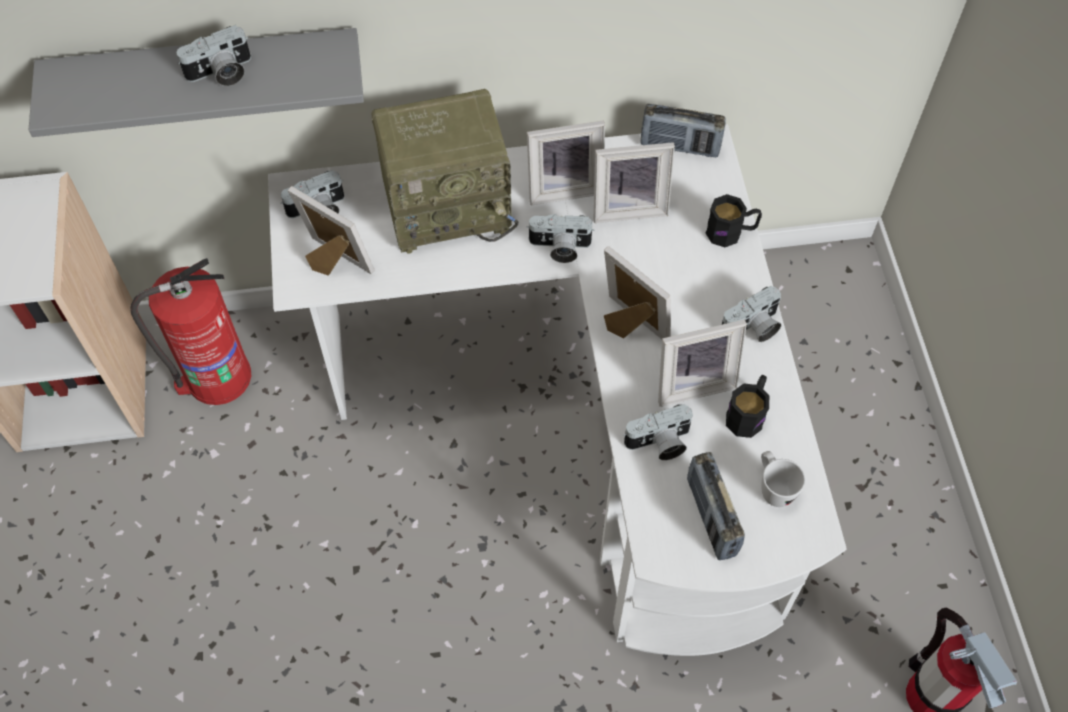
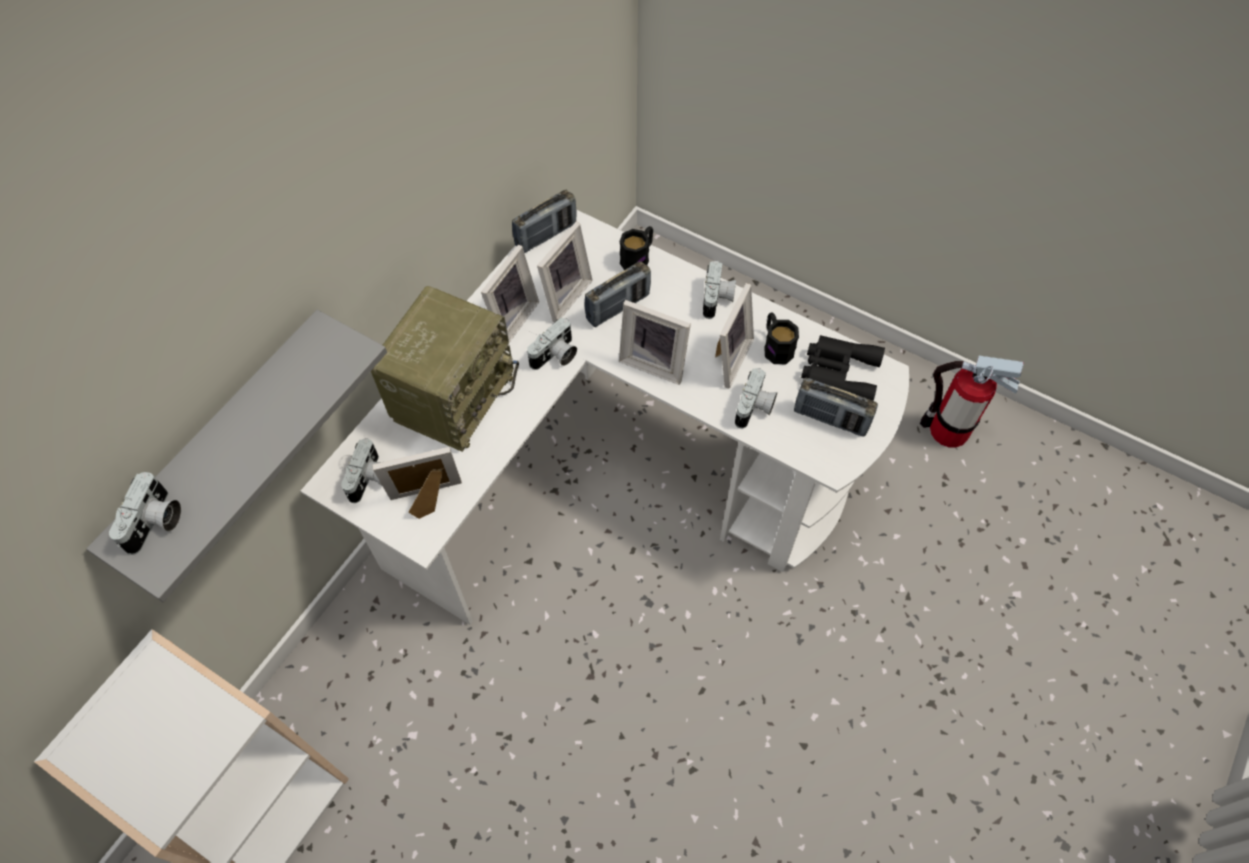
camera: 50 degrees left, 0 degrees up
(216, 377) = (350, 688): fire extinguisher -> none
(221, 73) = (260, 422): camera -> camera (156, 523)
(629, 327) = (654, 362): picture frame -> picture frame turned 150 degrees counterclockwise
(659, 256) = (618, 307): none -> radio
(773, 488) = (838, 372): white mug -> black binoculars

